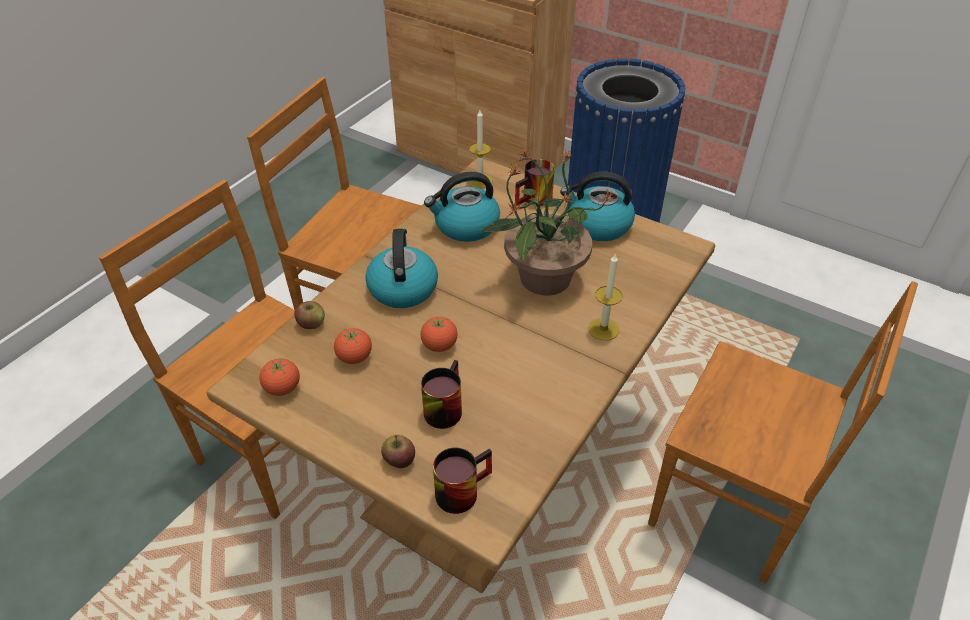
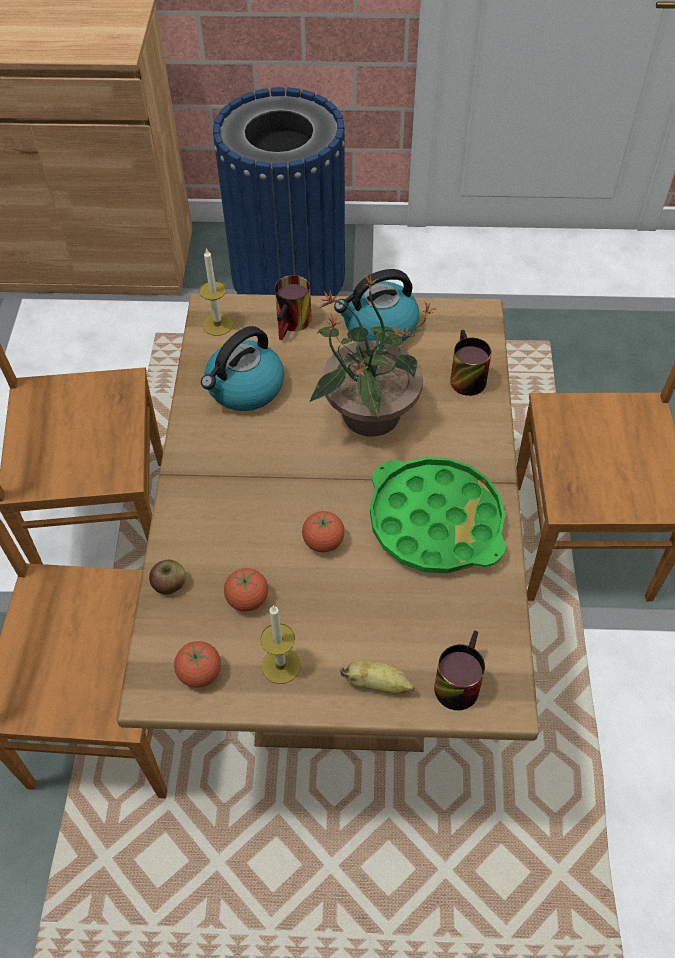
camera: 30 degrees left, 10 degrees up
(399, 460) = (378, 684): apple -> banana
(402, 287) = (234, 494): kettle -> none
(442, 406) = (376, 606): mug -> mug (463, 377)
(536, 370) = (435, 521): none -> green tray
(603, 329) = (465, 445): candle -> candle (281, 665)

